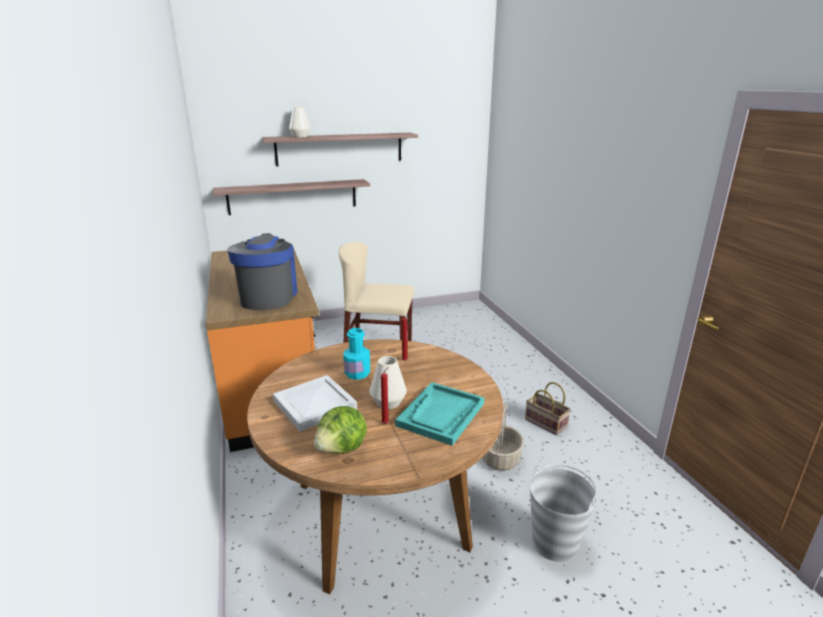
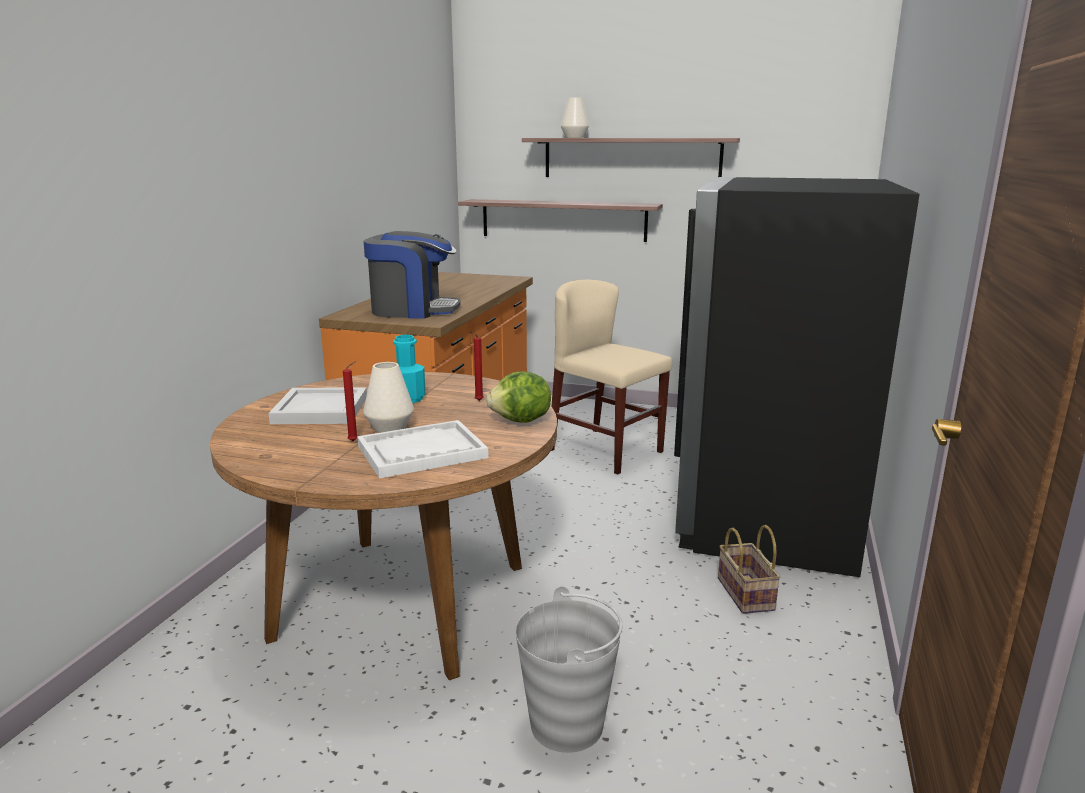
camera: 35 degrees right, 5 degrees down
(268, 297) = (413, 310): coffee machine -> coffee machine turned 60 degrees clockwise
(342, 449) = (278, 447): lettuce -> lettuce (521, 421)
(441, 414) = (421, 452): turquoise tray -> white tray
(500, 458) = (619, 606): basket -> none
(502, 368) = (765, 512): none -> black fridge

